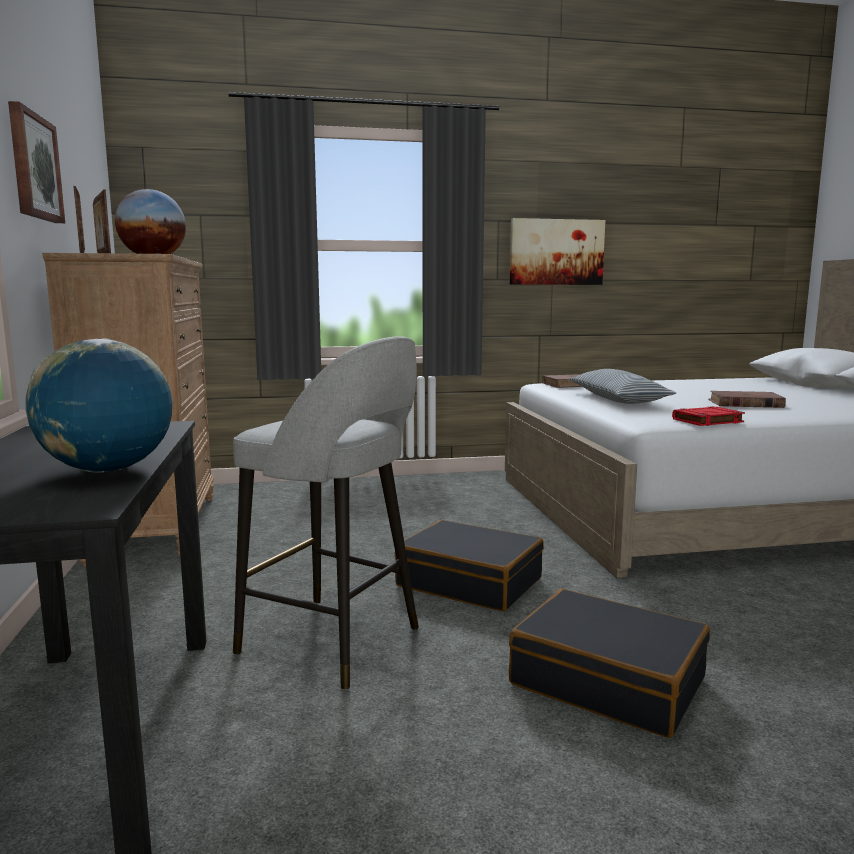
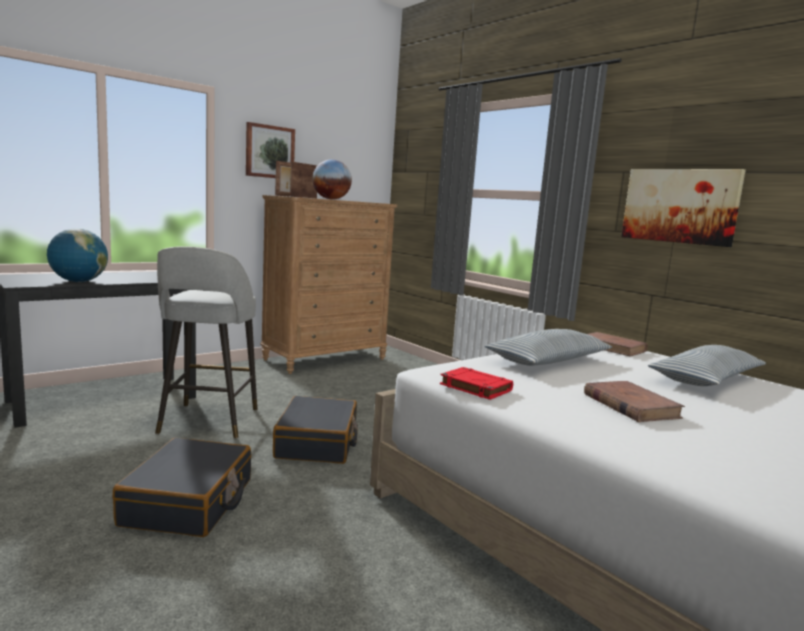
camera: 60 degrees right, 0 degrees up
(671, 385) = (706, 379): none -> pillow

